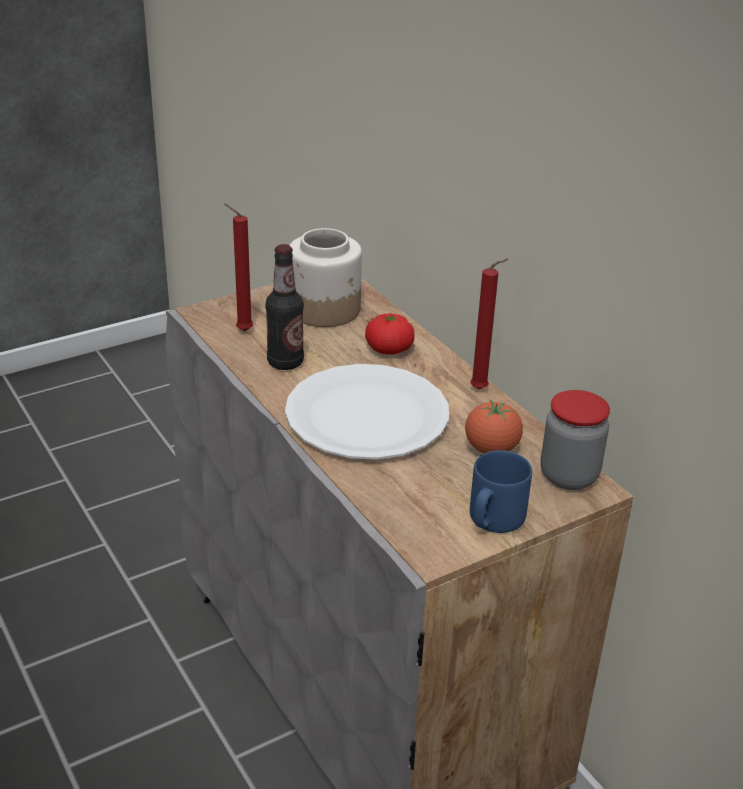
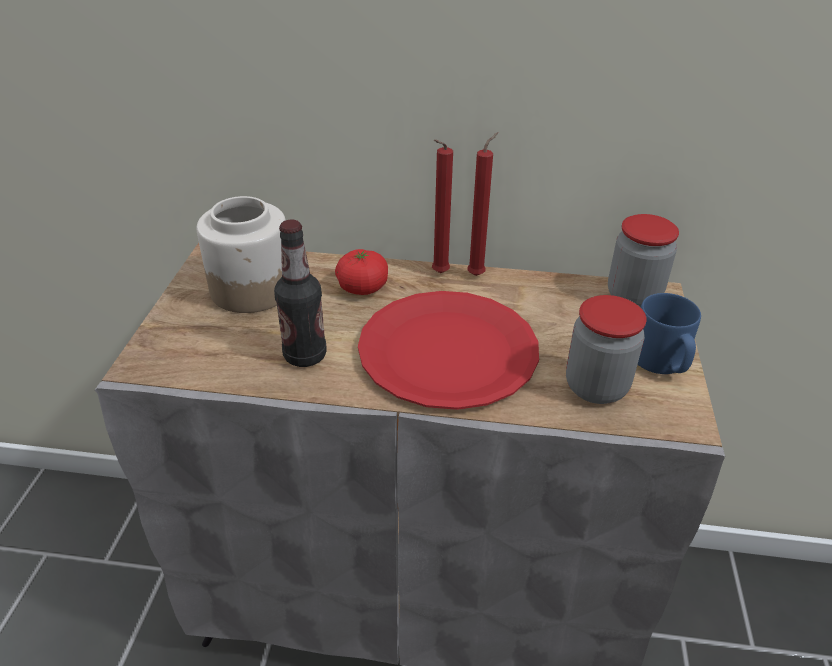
camera: 50 degrees left, 5 degrees up
(242, 330) = (213, 355): red candle -> red candle (438, 274)
(367, 415) = (447, 351): white plate -> red plate
(415, 497) = (596, 387): none -> jar
(491, 449) = (565, 313): tomato -> none

